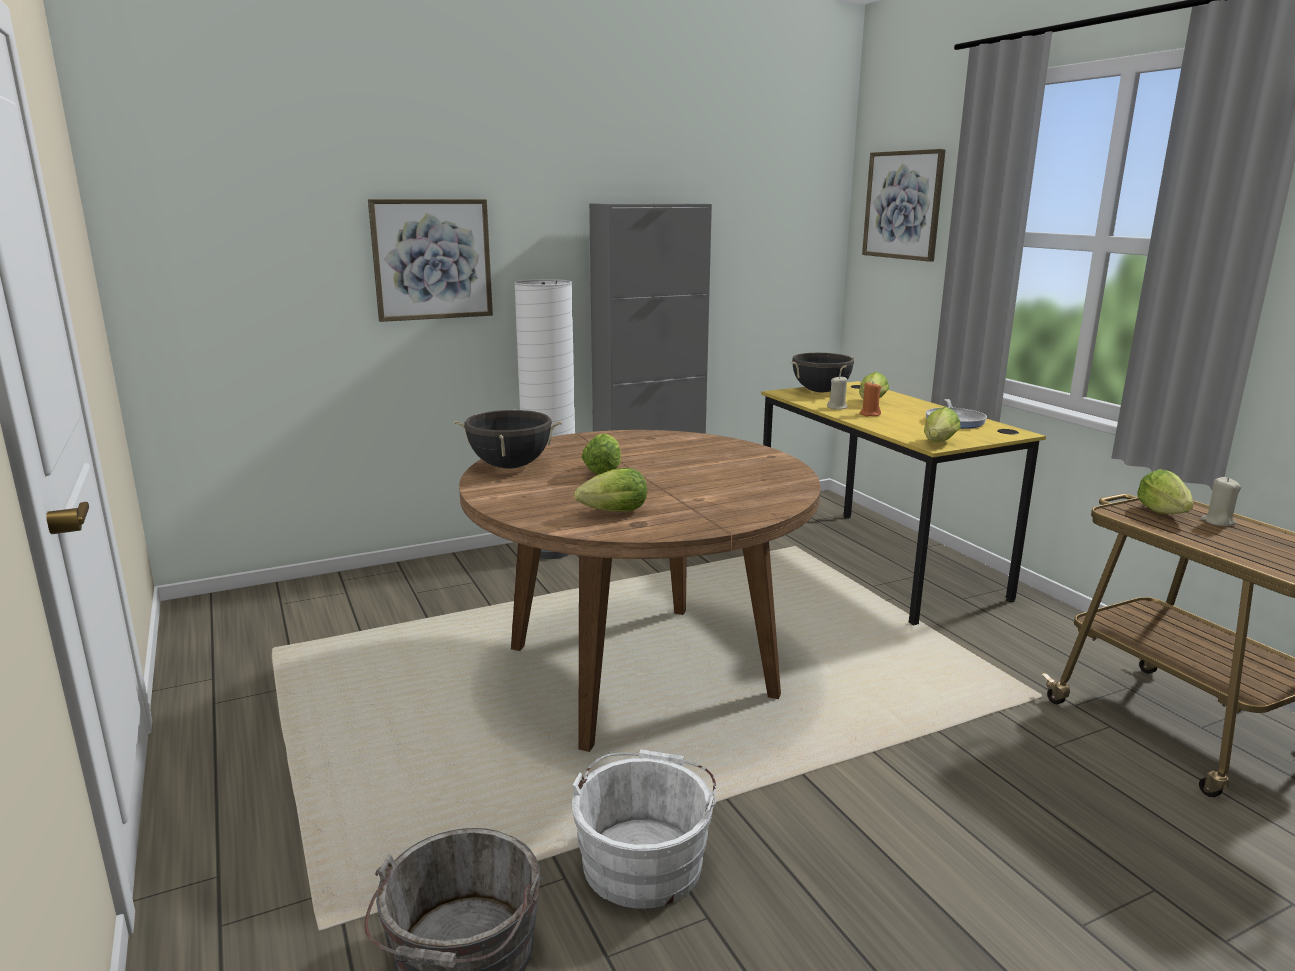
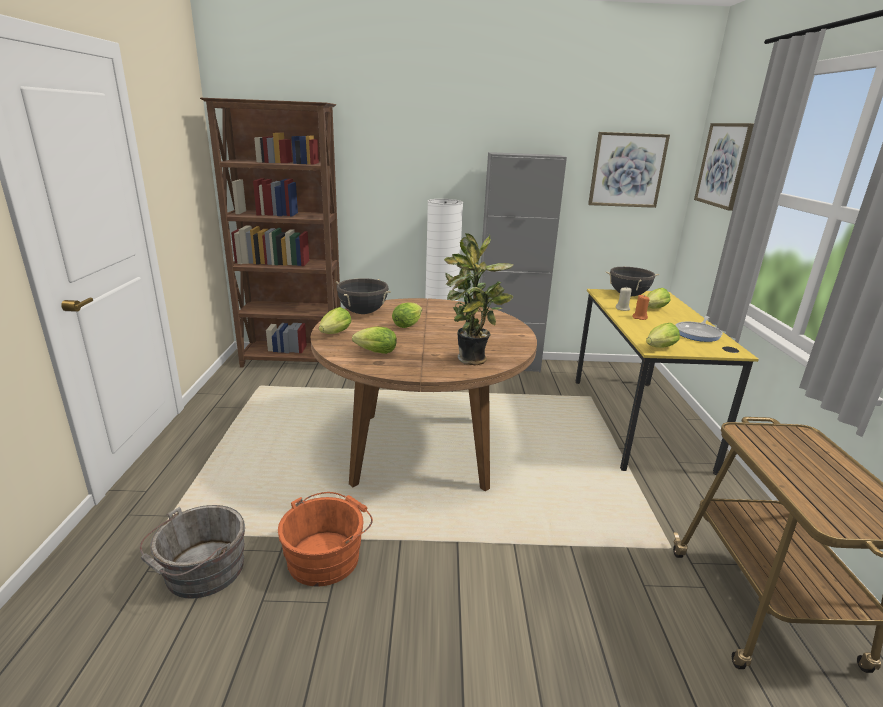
camera: 25 degrees right, 5 degrees up
(297, 596) = (293, 361): none -> brown bookcase
(432, 259) = (385, 182): picture -> picture (627, 170)
(644, 857) = (327, 556): white bucket -> orange bucket
(758, 497) = (472, 361): none -> potted plant
(1165, 514) = (783, 442): lettuce -> lettuce (334, 334)
(1217, 522) = (825, 460): beige candle -> none

